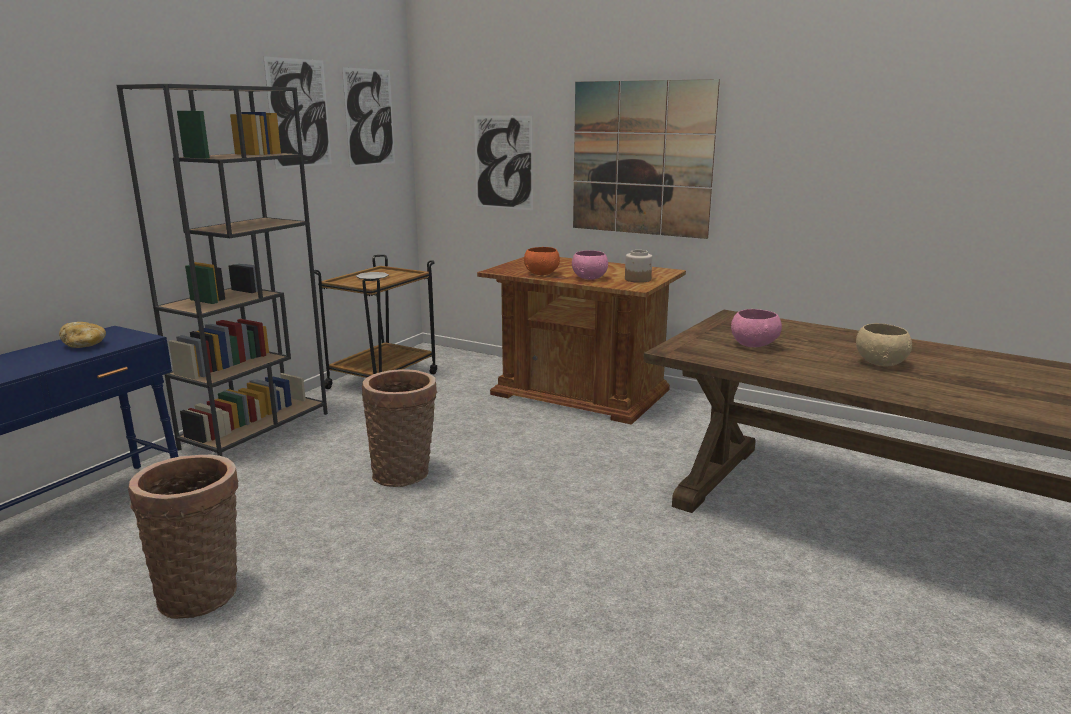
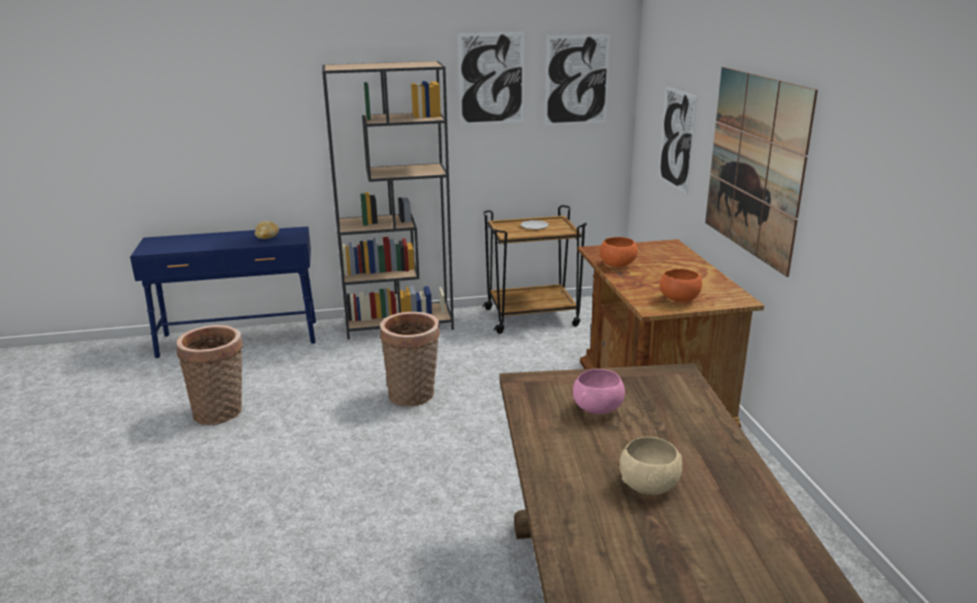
camera: 50 degrees right, 5 degrees up
(589, 278) = (642, 283): pink bowl -> none
(638, 279) = (679, 300): jar -> orange bowl

